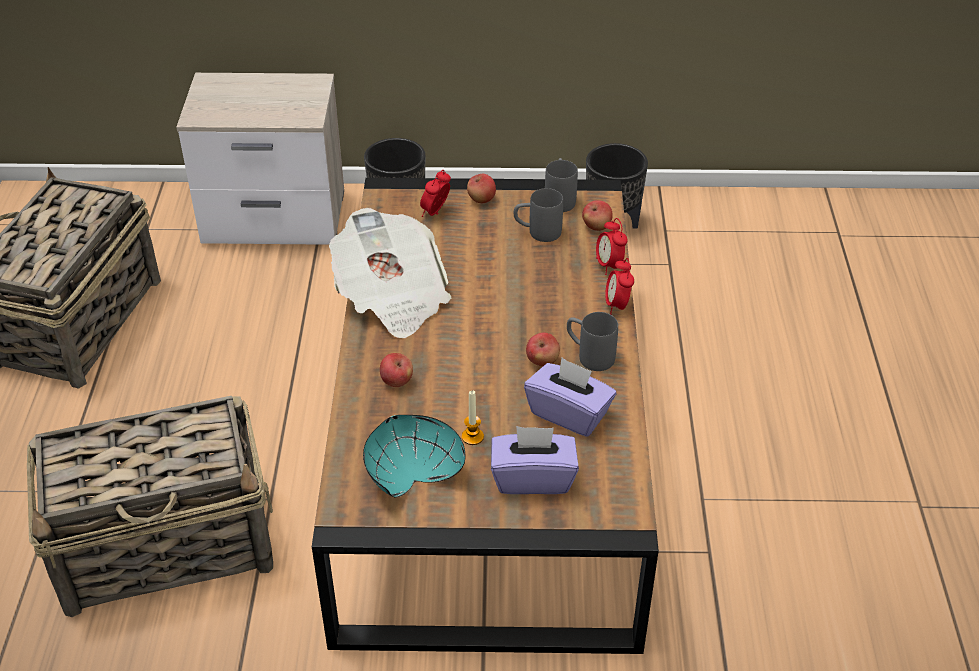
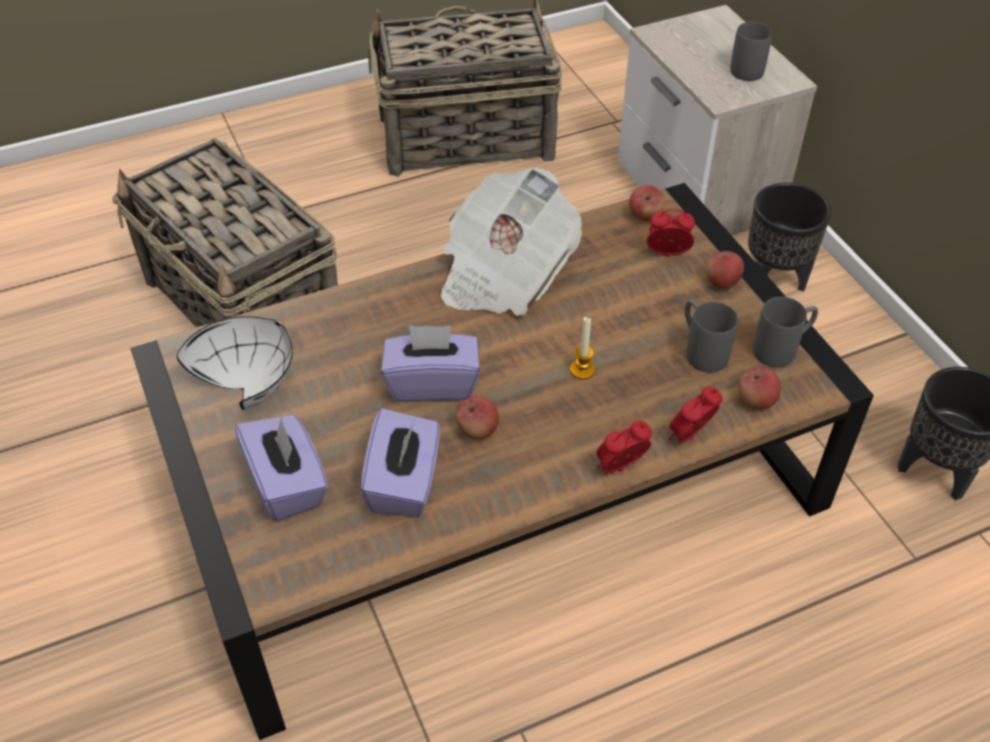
camera: 65 degrees right, 5 degrees up
(396, 381) = (378, 323): apple -> apple (645, 217)
(409, 473) = (251, 381): turquoise bowl -> white bowl
(472, 437) = (326, 411): candle -> candle (582, 370)
(481, 370) = (432, 383): none -> purple tissue box
(589, 355) = (512, 470): grey mug -> grey mug (746, 67)

